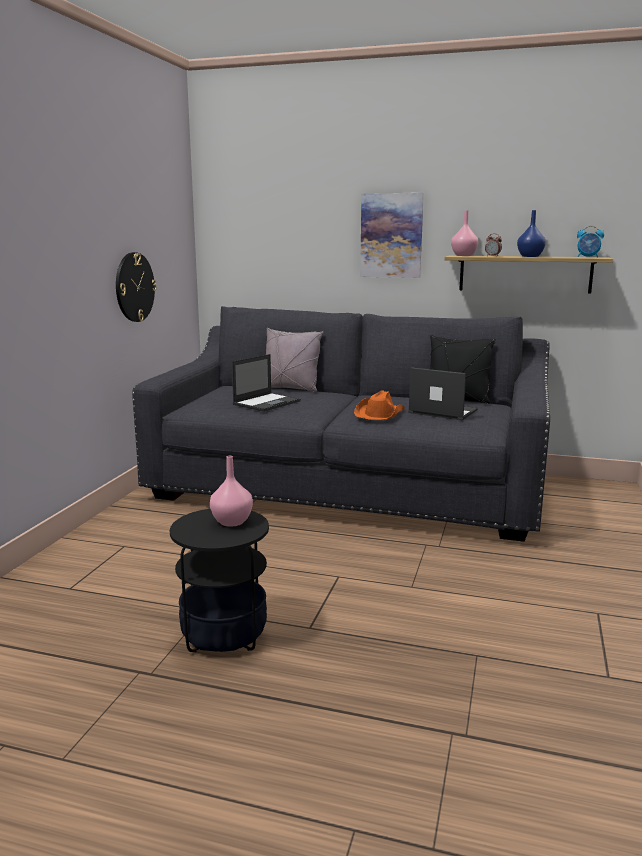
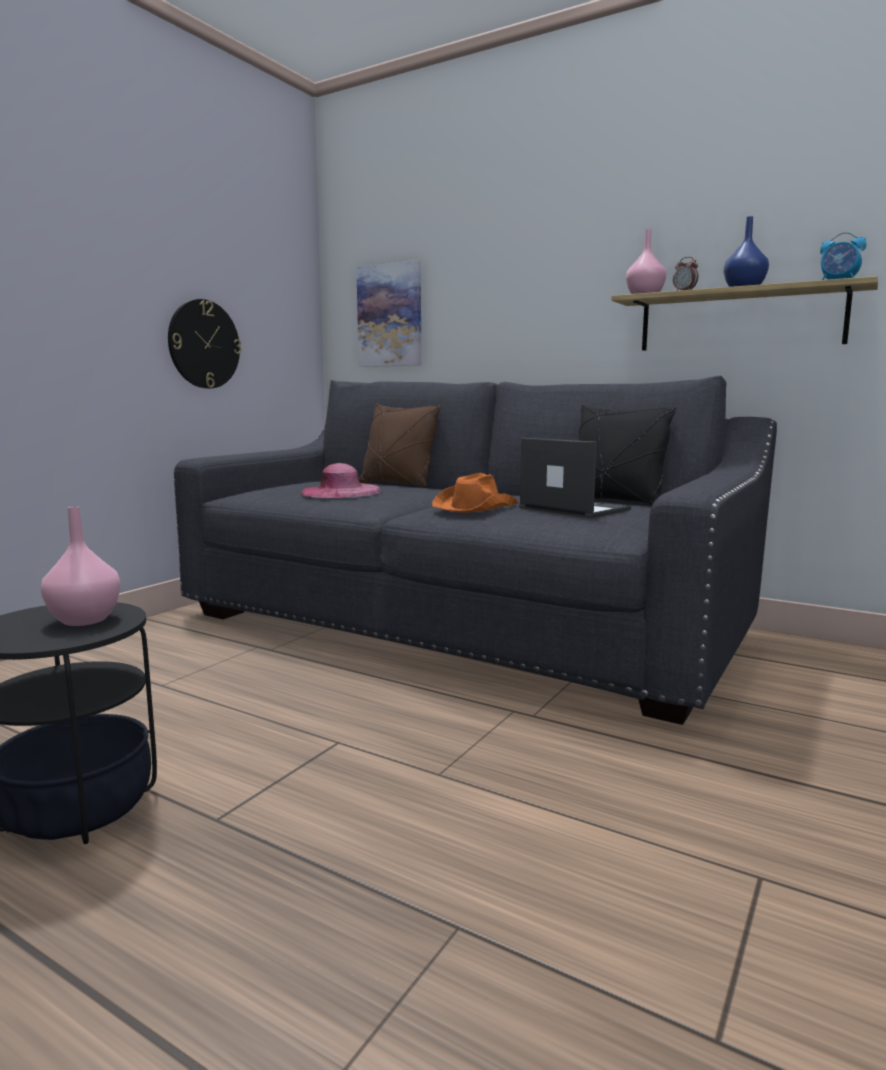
camera: 15 degrees right, 5 degrees down
(267, 402) = (340, 492): laptop -> pink hat
(290, 389) = (397, 484): purple pillow -> brown pillow
(391, 235) = (549, 279): picture -> picture (390, 315)

